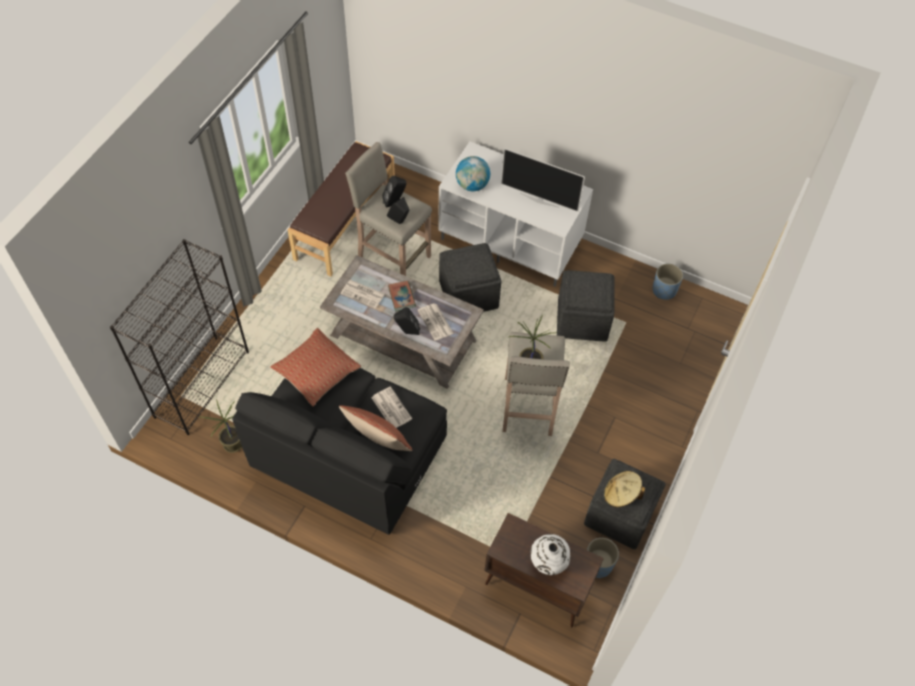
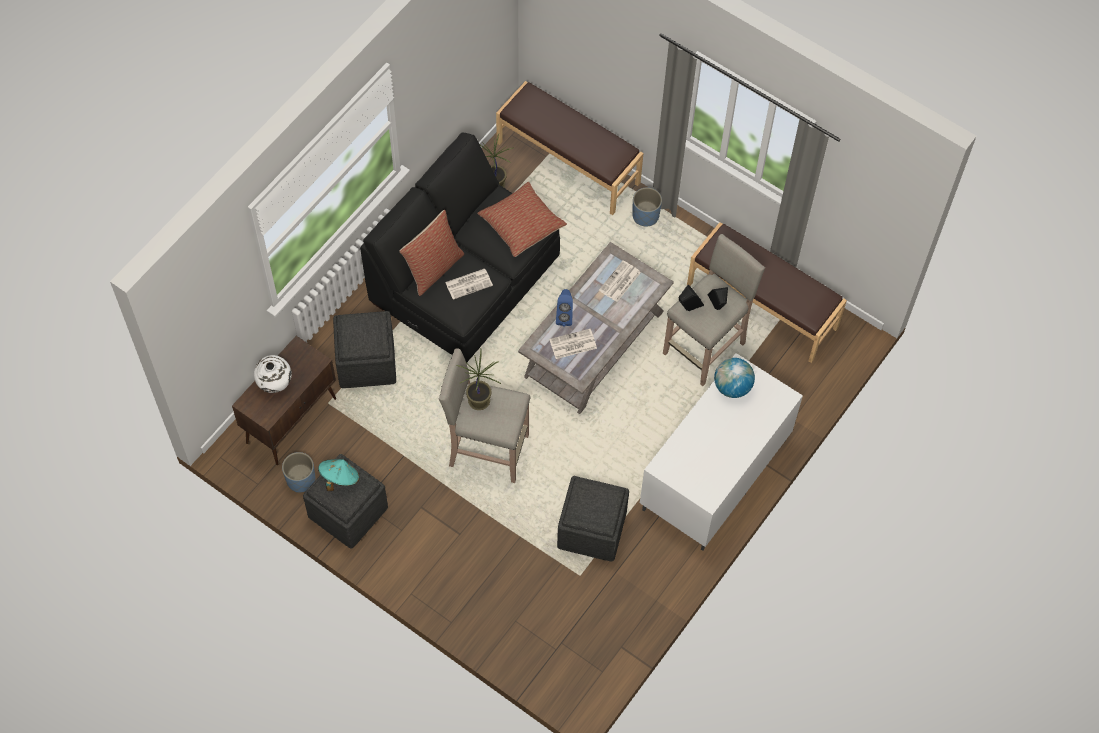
camera: 100 degrees right, 5 degrees up
(202, 384) = (568, 162): black bookcase -> brown bench
(402, 297) = (610, 317): book -> none
(407, 332) = (564, 316): black speaker -> blue speaker
(468, 294) = (643, 416): grey ottoman -> grey ottoman (366, 361)
(540, 199) = (702, 453): television -> none
(621, 494) = (339, 478): beige hat -> turquoise hat
(664, 290) = (619, 630): blue planter -> blue planter (645, 215)

